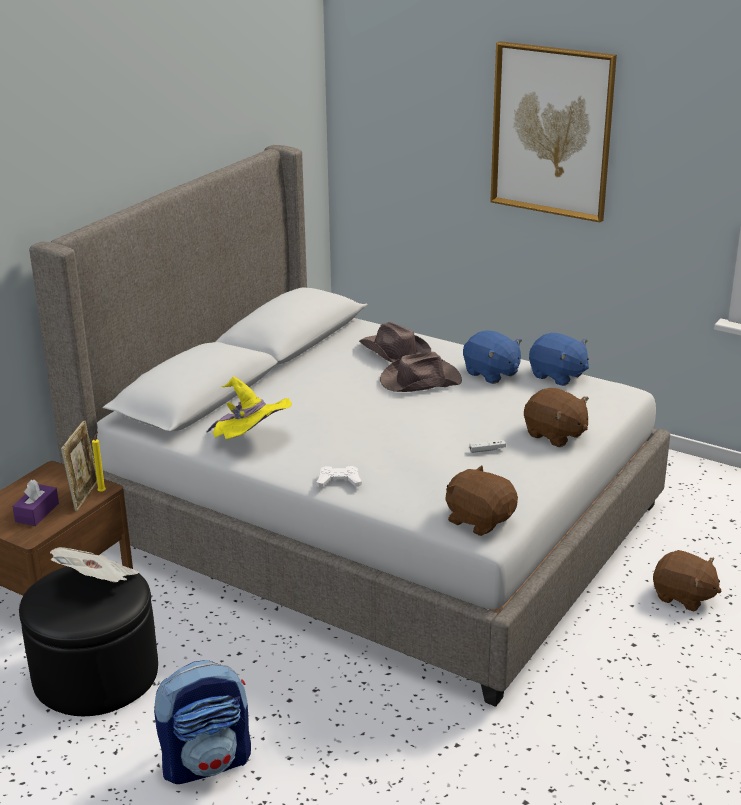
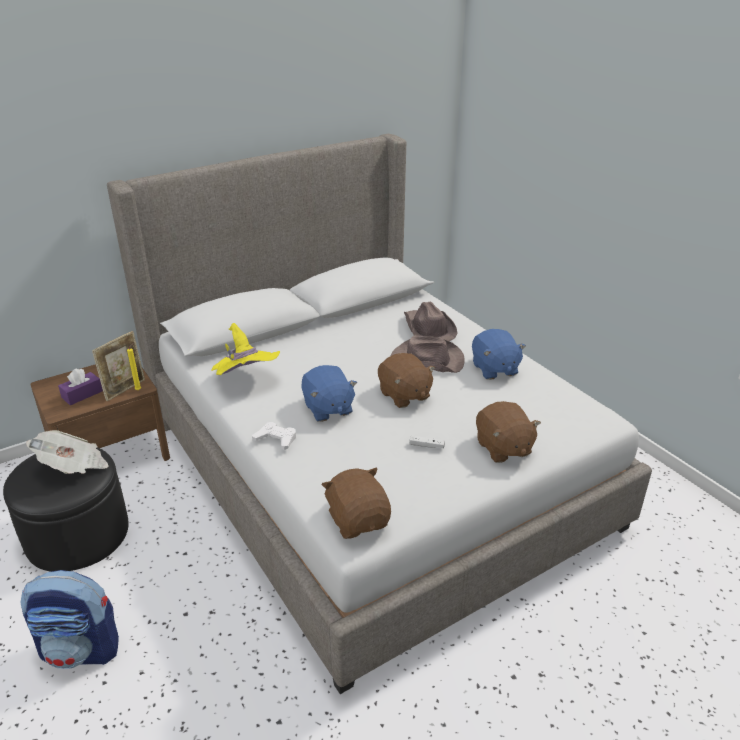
camera: 25 degrees right, 5 degrees up
(551, 131) = (624, 152): picture -> none
(557, 375) = (553, 386): blue plush toy -> blue plush toy (327, 408)
(683, 597) = (597, 640): brown plush toy -> brown plush toy (404, 395)

